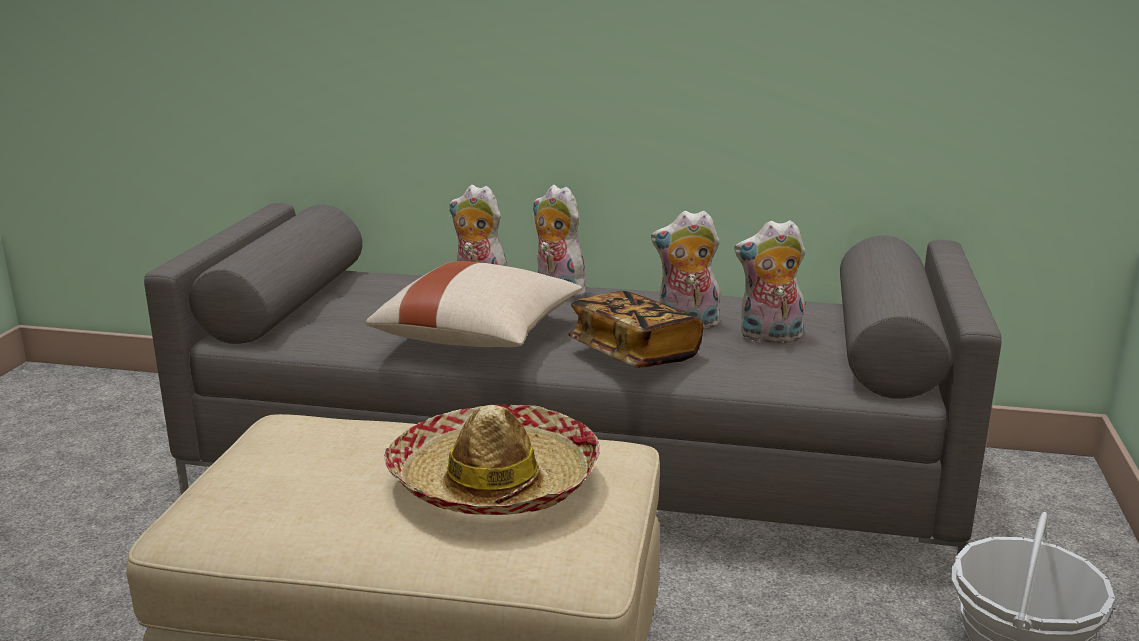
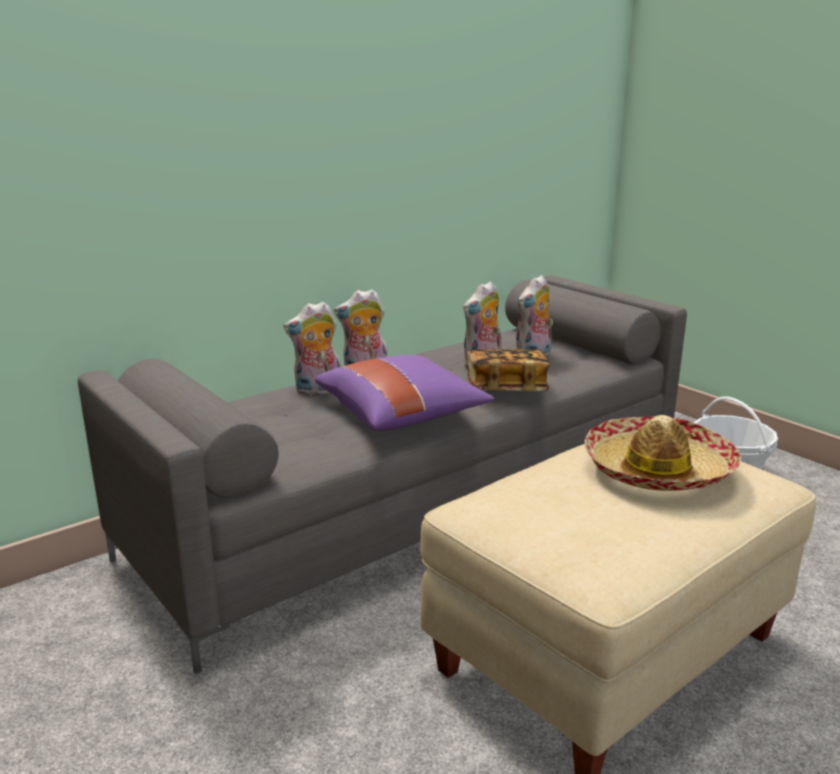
camera: 50 degrees left, 0 degrees up
(480, 336) = (402, 415): beige pillow -> purple pillow

